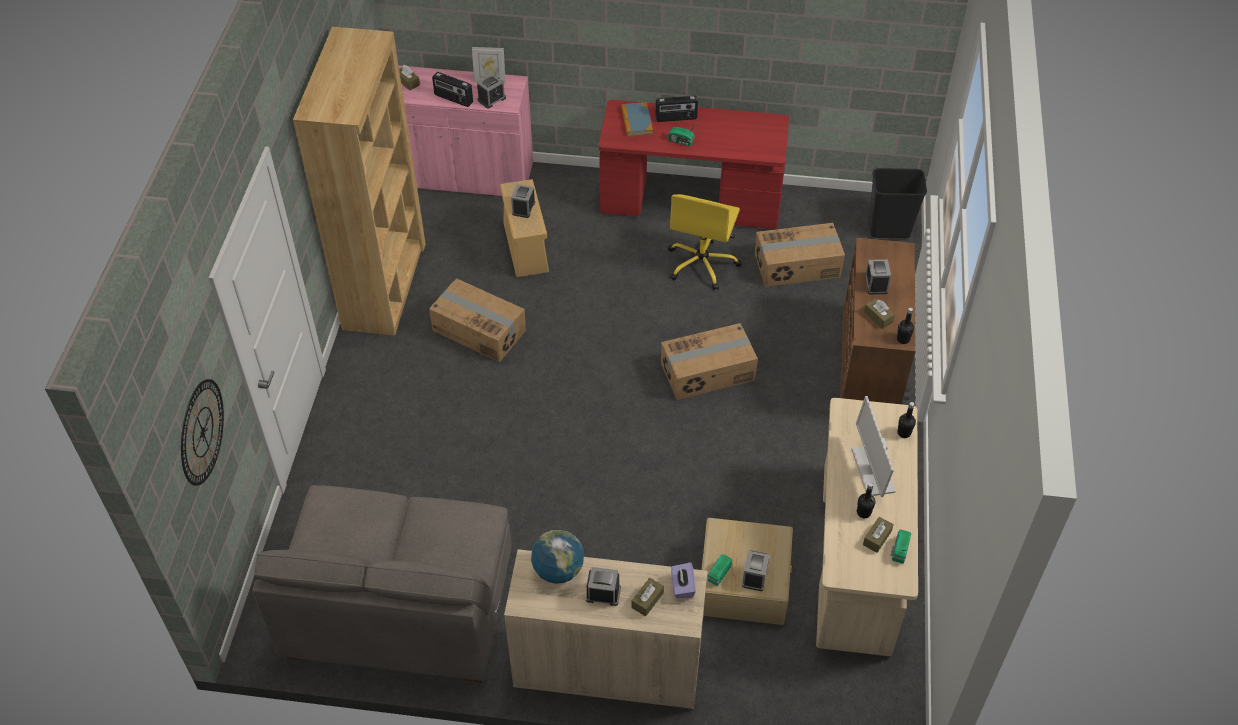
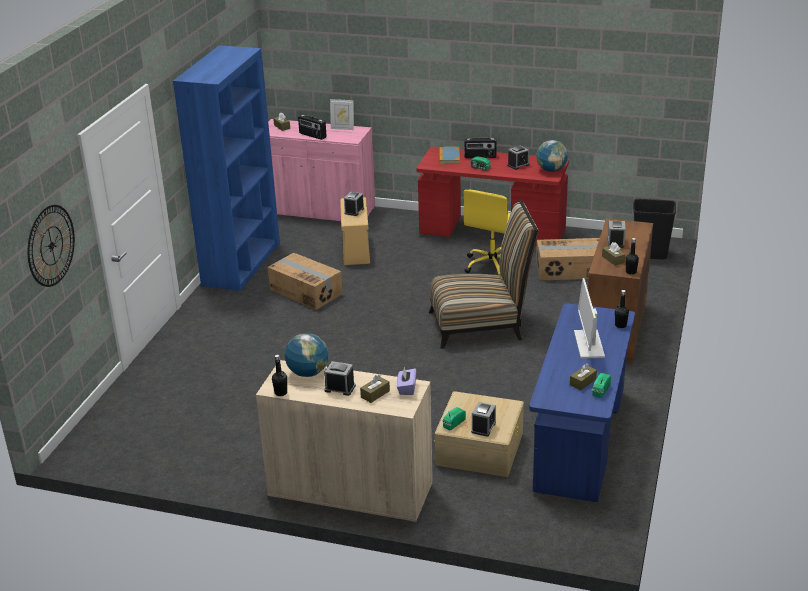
camera: 10 degrees right, 20 degrees down
(385, 285) = (241, 264): brown bookcase -> blue bookcase
(400, 604) = (192, 440): grey sofa -> none
(491, 99) = (341, 136): alarm clock -> alarm clock (518, 165)
(708, 372) = (481, 325): cardboard box -> chair
(771, 140) = (551, 170): none -> globe
(856, 557) = (581, 440): beige desk -> blue desk
(863, 512) = (575, 367): black bottle -> black bottle (281, 393)

